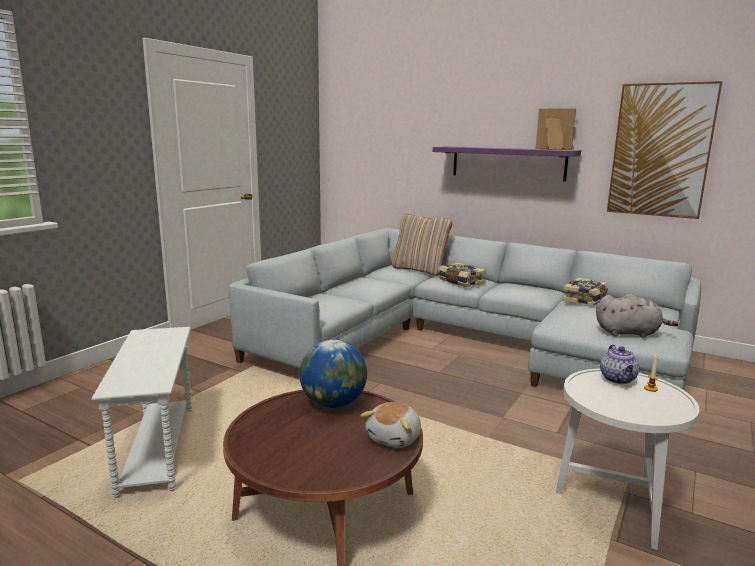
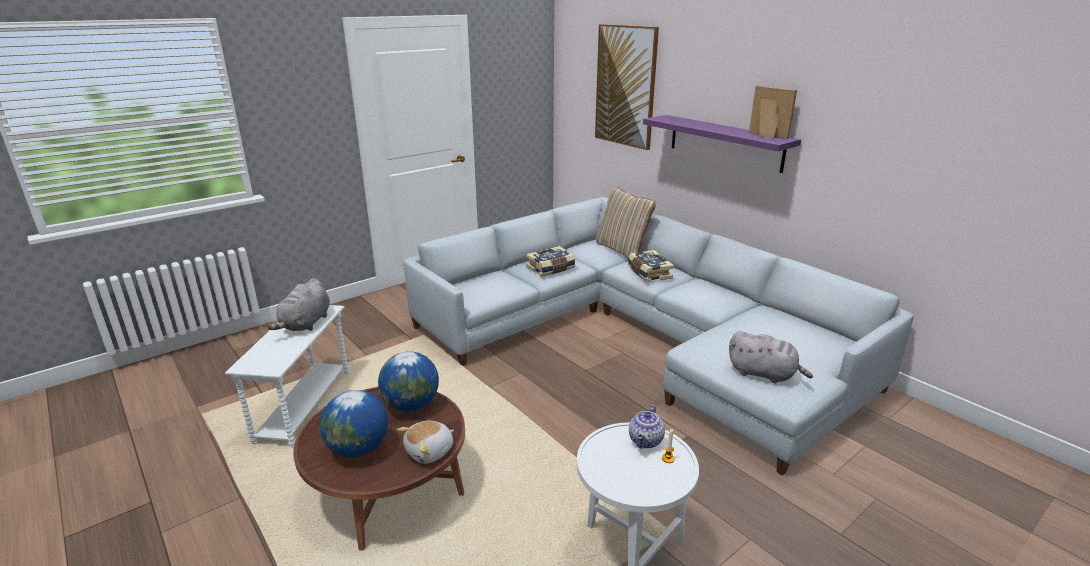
camera: 20 degrees right, 10 degrees up
(159, 345) = (305, 324): none -> grey plush toy
(311, 450) = (358, 449): none -> globe
(585, 300) = (762, 318): book -> book (551, 269)
(661, 150) = (889, 153): picture -> picture (625, 86)

